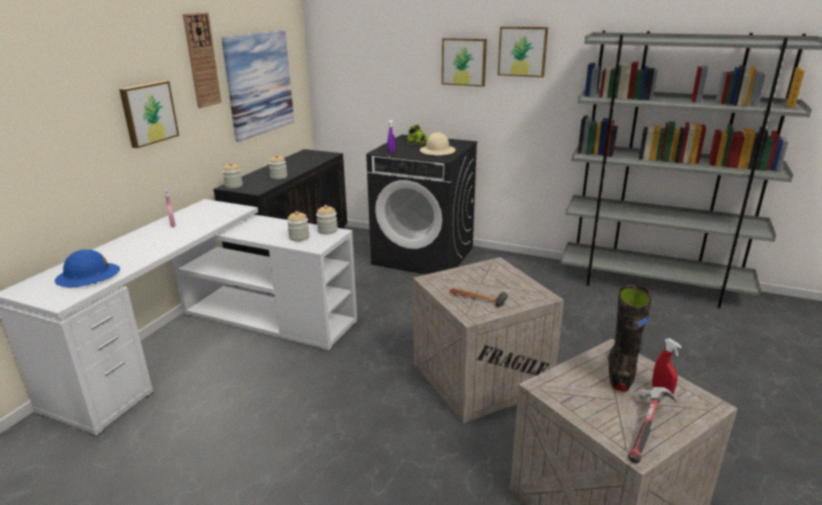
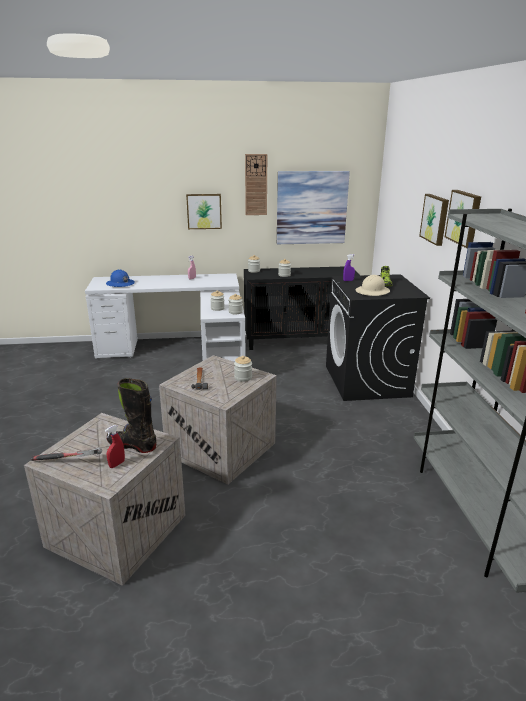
camera: 60 degrees right, 0 degrees up
(492, 274) = (243, 377): none -> jar
(620, 372) = (132, 445): black boot -> black boot turned 150 degrees counterclockwise

